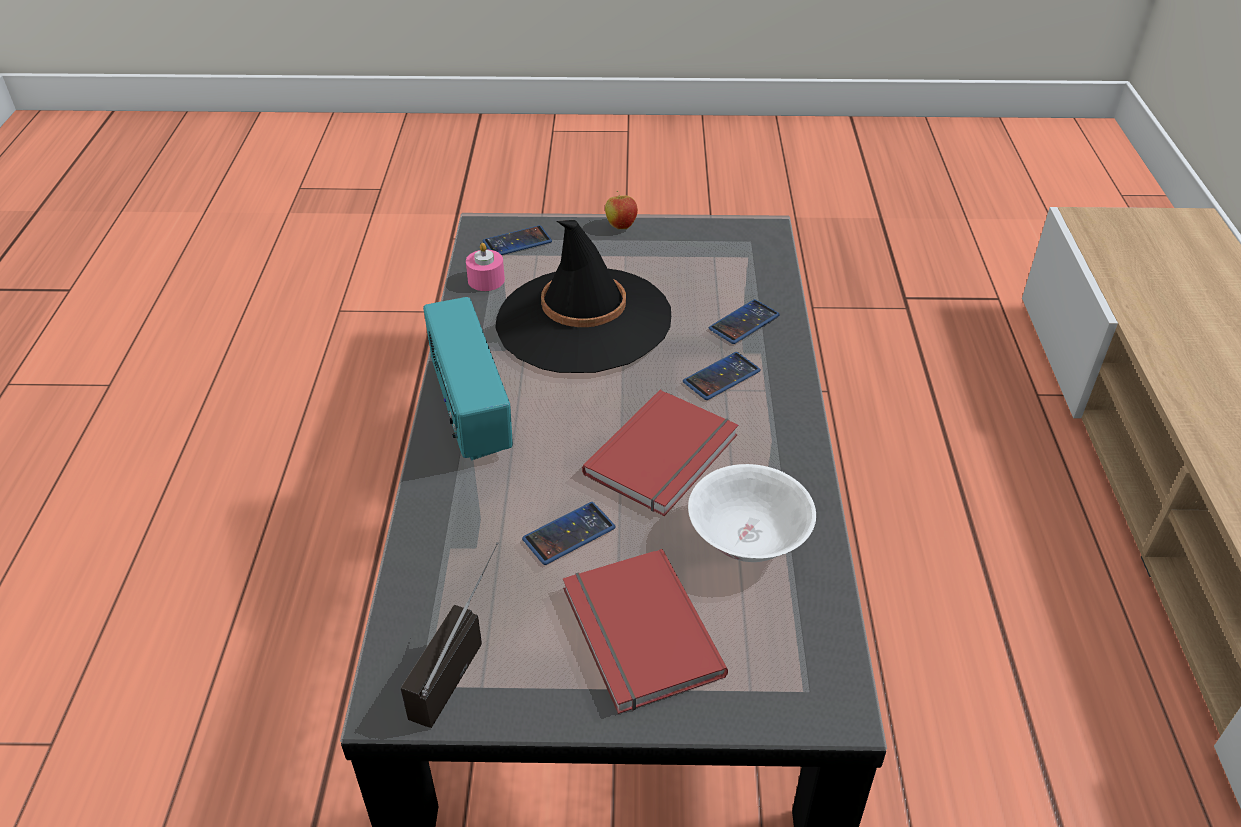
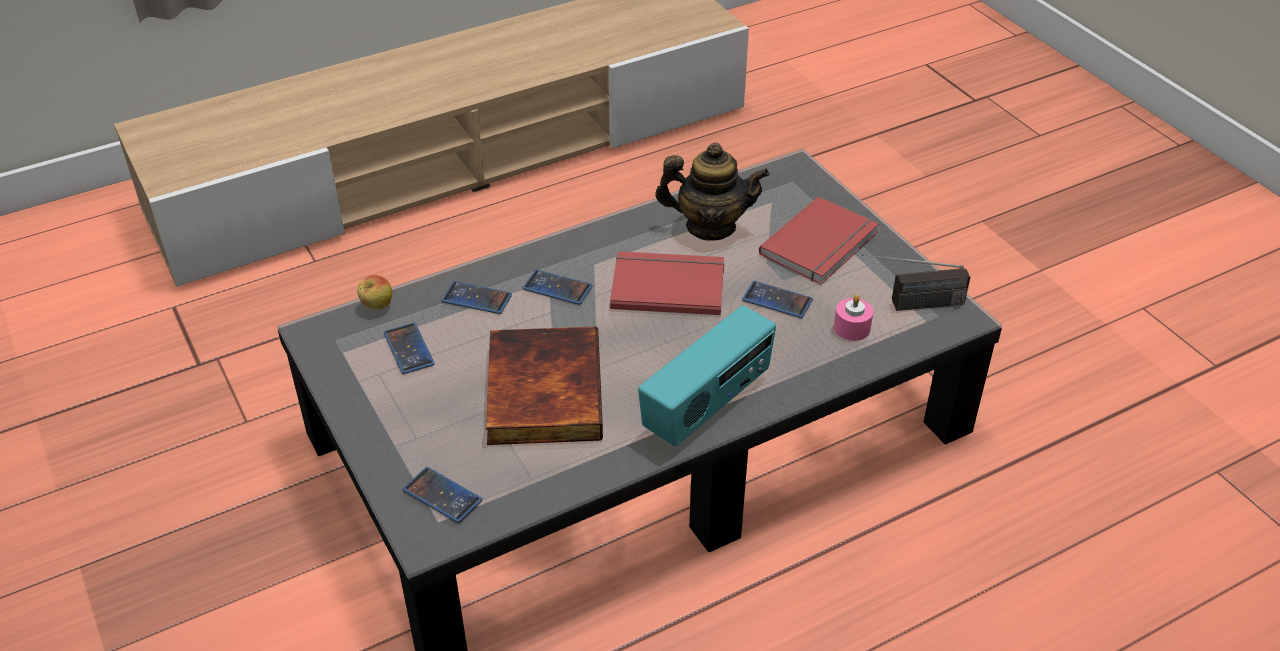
camera: 120 degrees left, 0 degrees up
(486, 280) = (524, 486): pink candle -> pink candle (852, 328)
(583, 320) = (541, 391): black hat -> book
(621, 226) = (364, 430): apple -> apple (377, 306)
(701, 268) = (408, 349): none -> phone
(749, 540) = (710, 226): white bowl -> teapot

